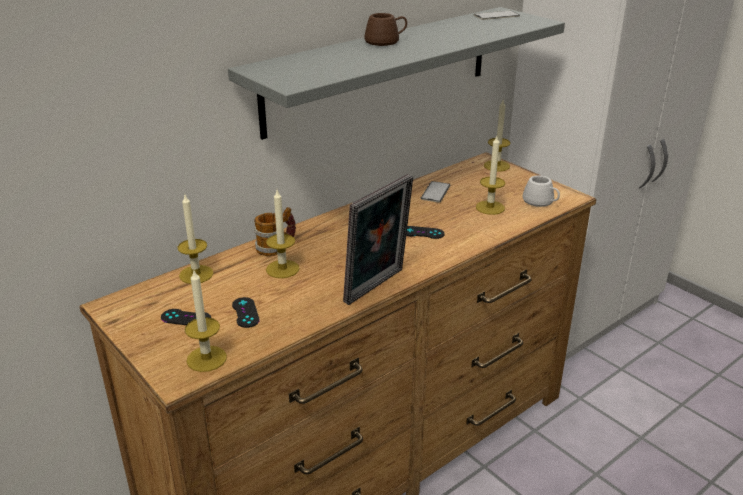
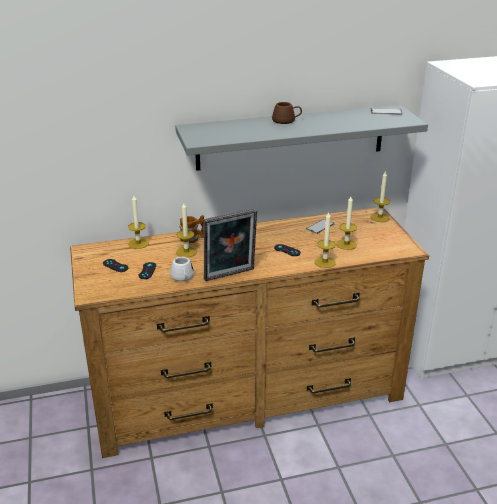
camera: 25 degrees right, 0 degrees up
(206, 359) = (109, 289): candle -> candle (325, 262)
(541, 202) = (385, 249): white mug -> white mug (183, 277)

